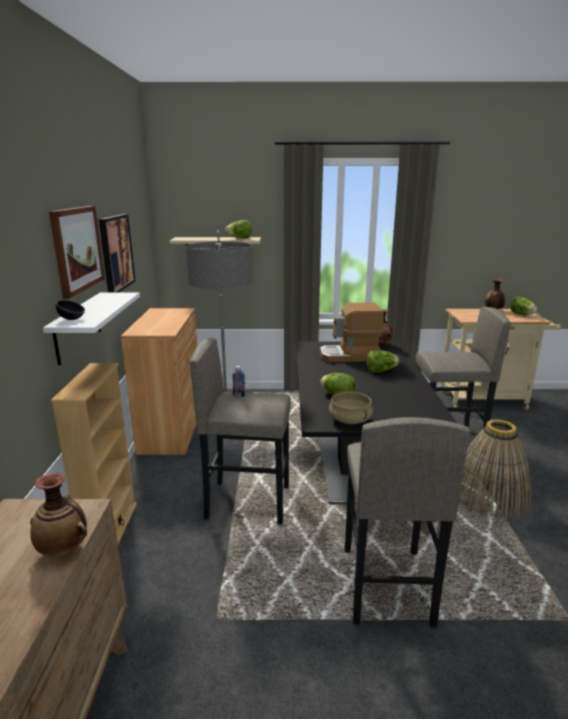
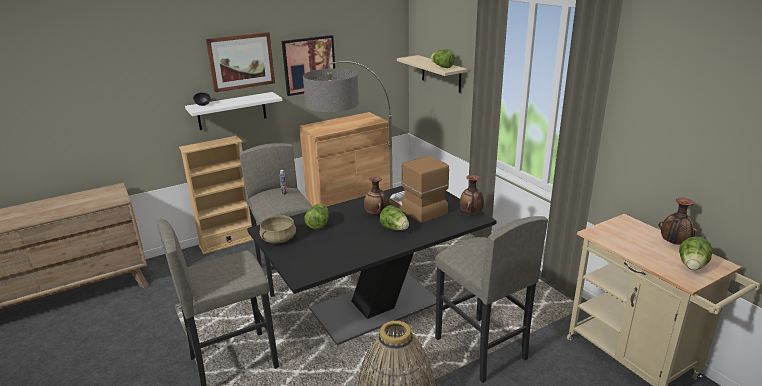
camera: 60 degrees right, 5 degrees up
(63, 549) = (88, 207): vase -> vase (376, 214)

